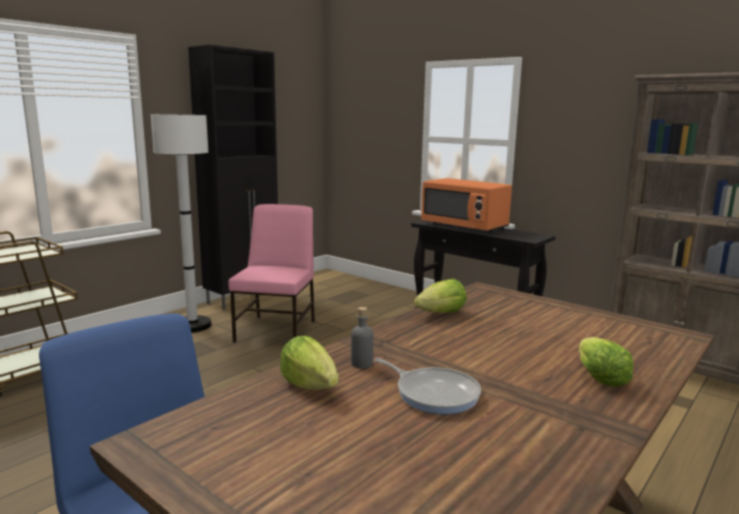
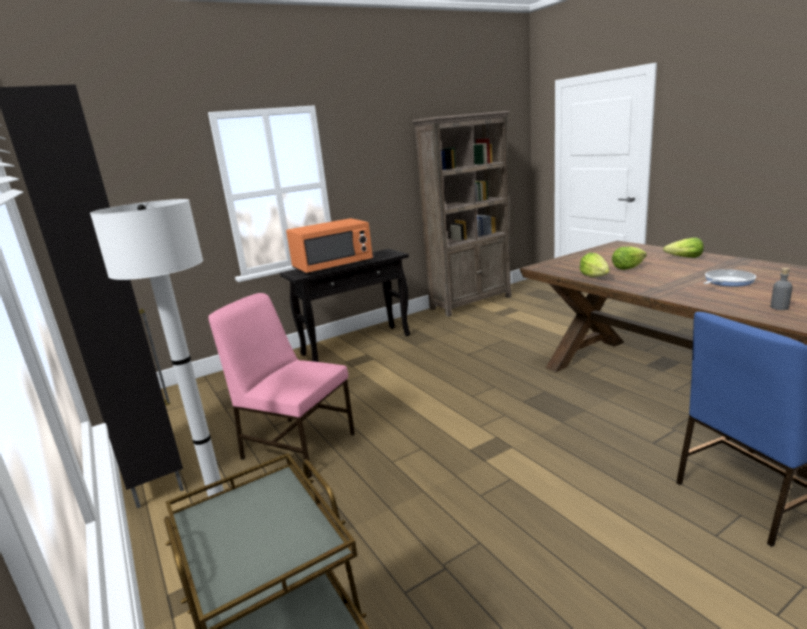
camera: 70 degrees left, 5 degrees up
(309, 385) = (736, 303): lettuce -> lettuce (627, 268)
(361, 363) = (694, 293): grey bottle -> grey bottle (779, 307)

